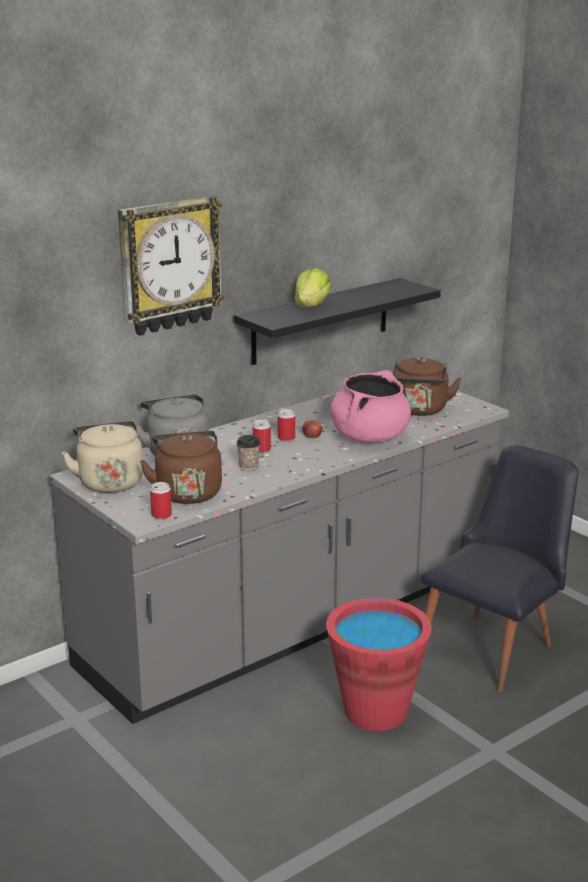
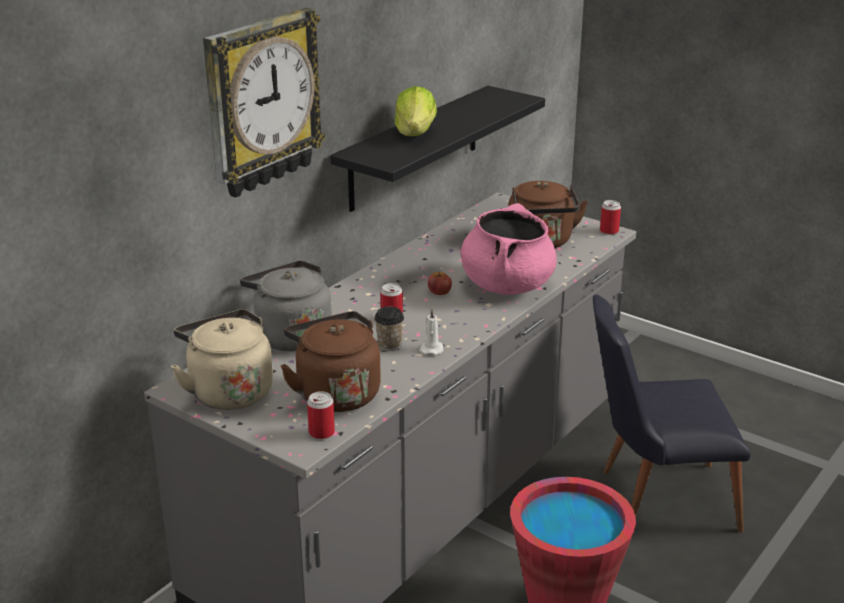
camera: 15 degrees left, 5 degrees up
(280, 472) = (432, 348): none -> white candle
(286, 438) = (412, 299): can -> can (609, 231)
(495, 645) = (654, 498): black chair -> black chair turned 120 degrees counterclockwise

